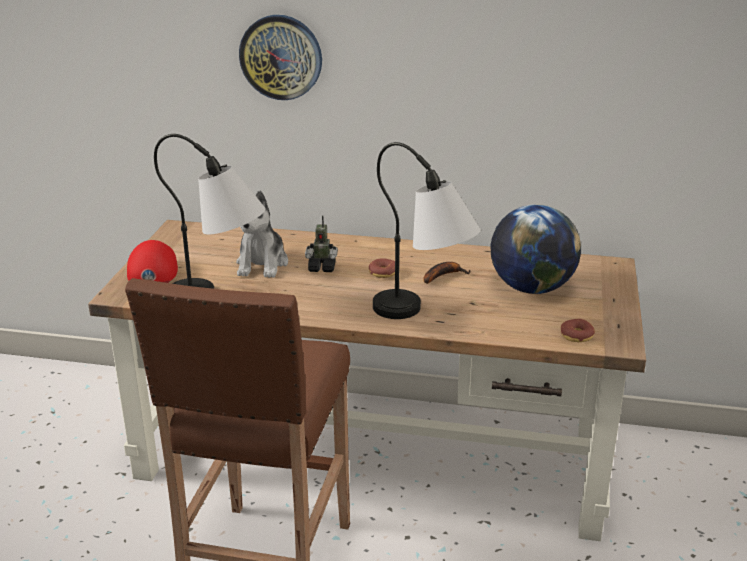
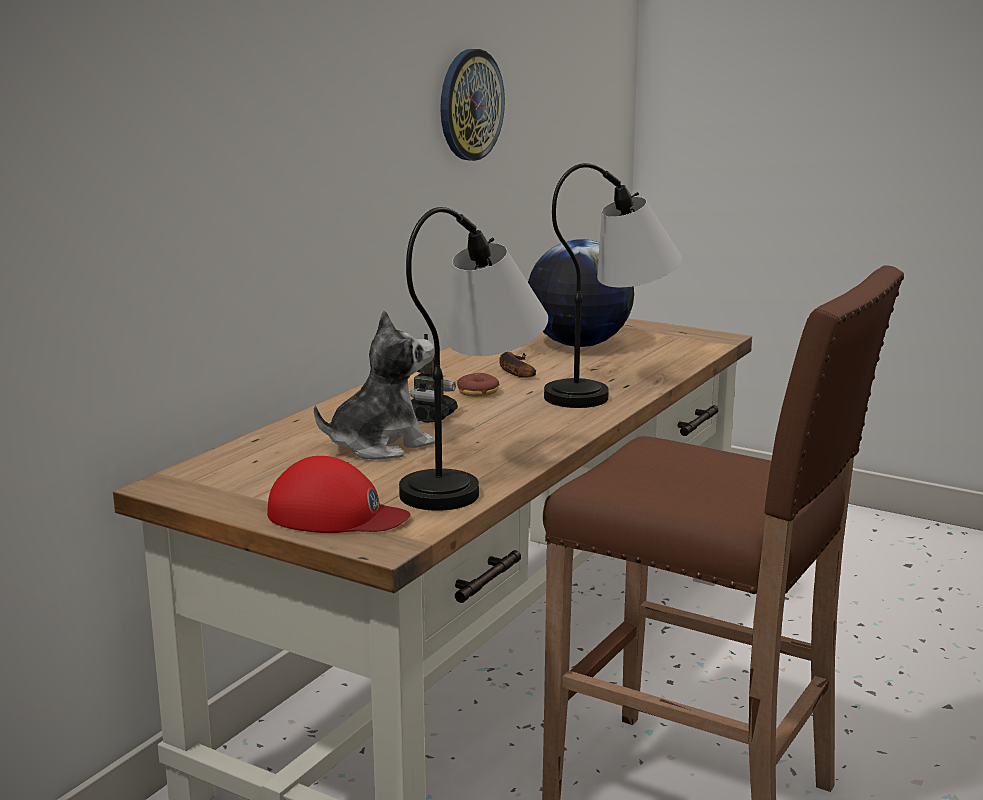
camera: 70 degrees left, 10 degrees down
(262, 264) = (379, 445): plush toy -> plush toy turned 60 degrees counterclockwise
(281, 57) = (246, 131): wall clock -> wall clock (470, 105)
(577, 335) = (694, 346): donut -> none

